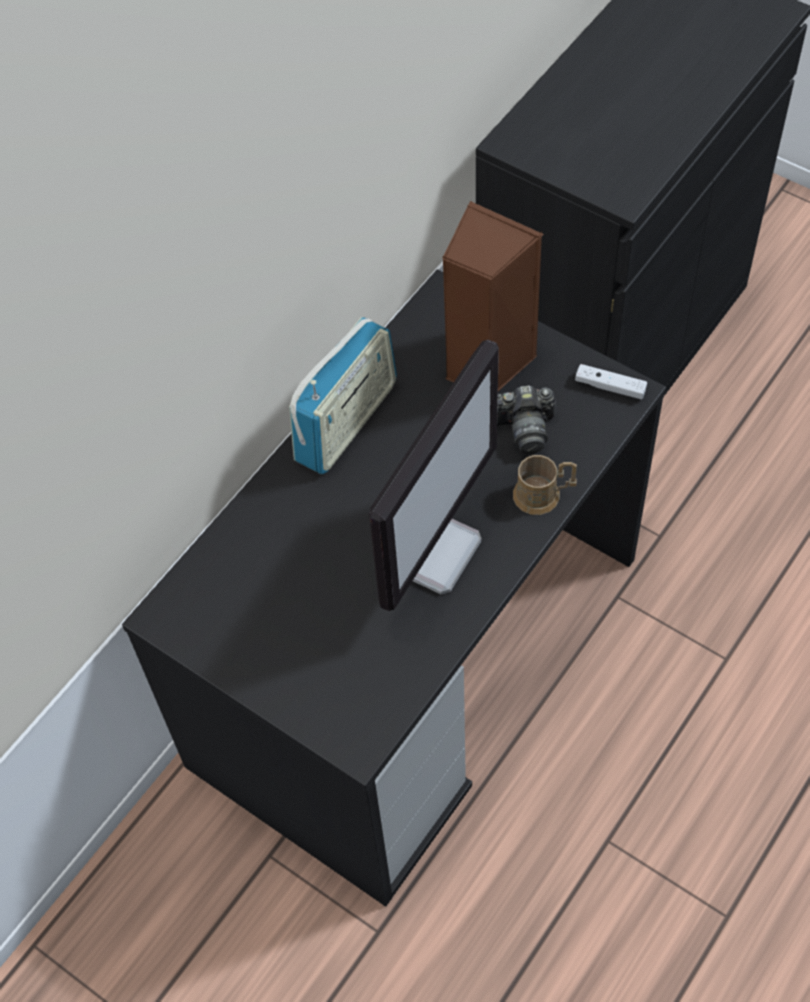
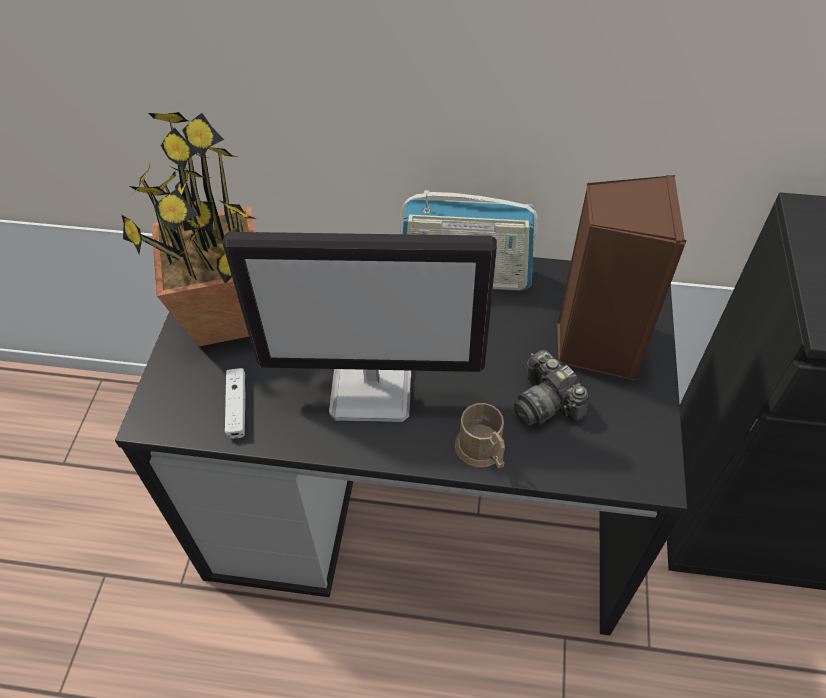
camera: 60 degrees right, 5 degrees down
(268, 641) = (227, 316): none -> potted plant
(610, 387) = (647, 457): white game controller -> white game controller (237, 407)

